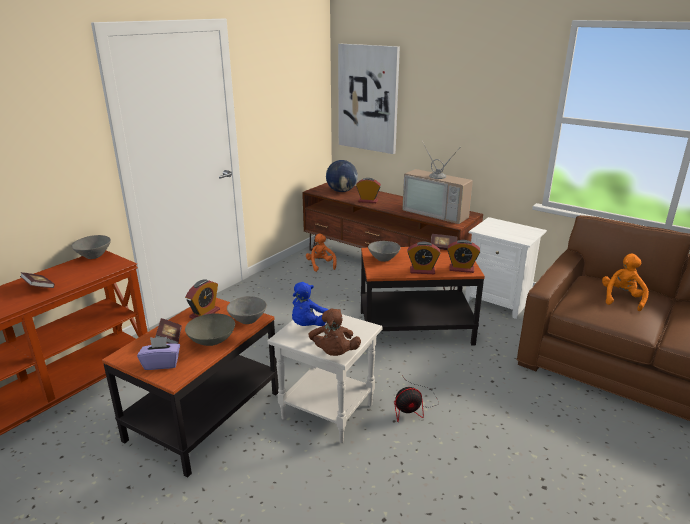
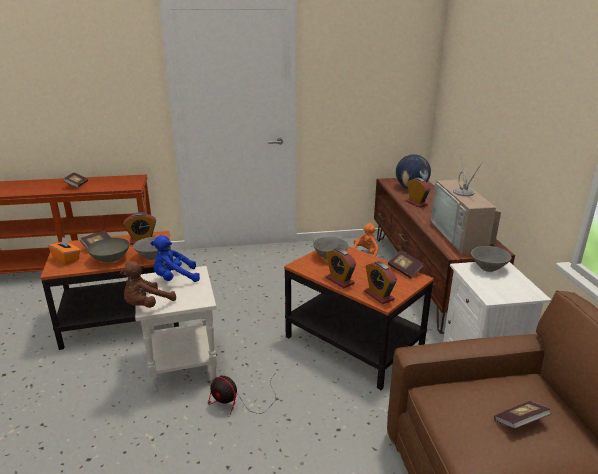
camera: 45 degrees right, 0 degrees up
(93, 256) = (133, 177): grey bowl -> grey bowl (487, 268)
(161, 363) = (66, 259): purple tissue box -> orange tissue box
(368, 98) = (458, 93): picture -> none
(621, 299) = (520, 422): orange plush toy -> book

